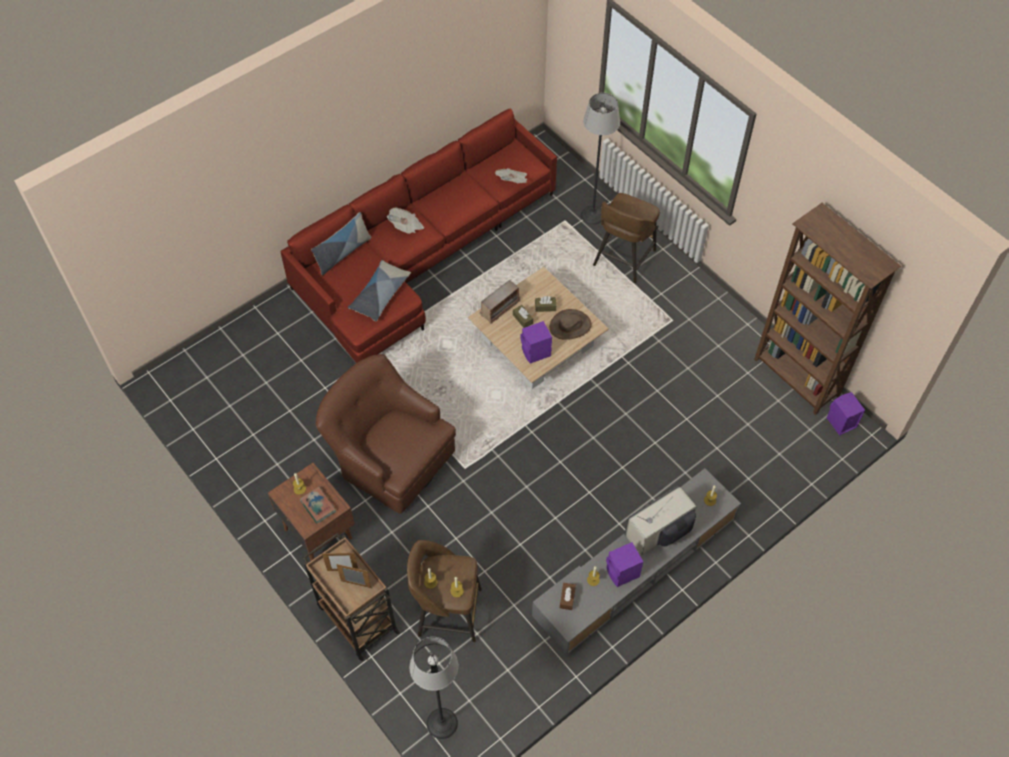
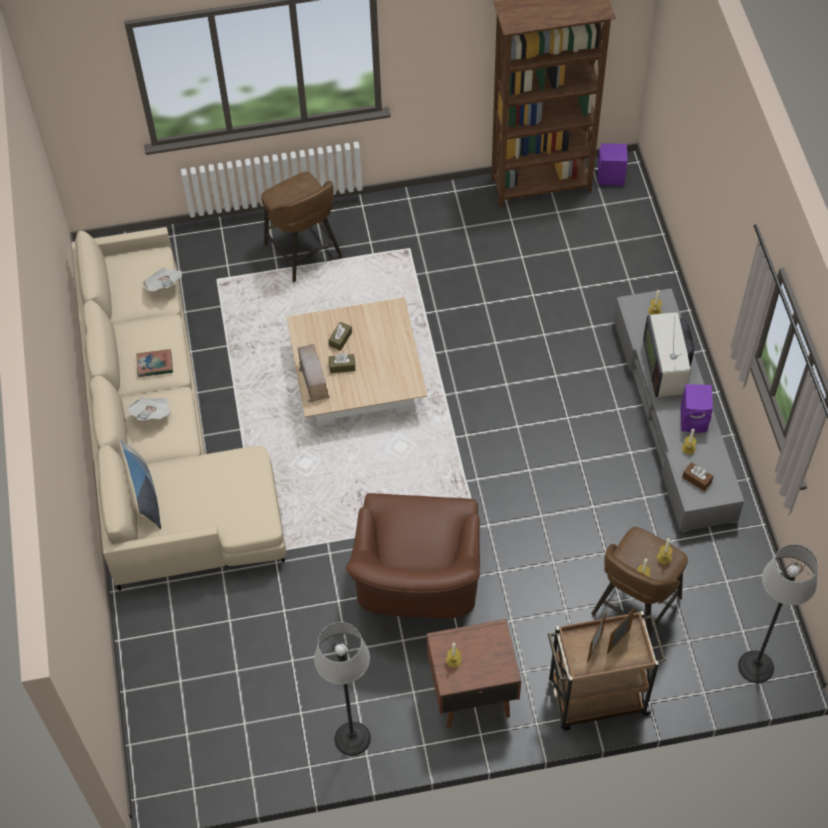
camera: 60 degrees left, 0 degrees up
(318, 506) = (486, 650): book -> book (155, 365)
(379, 295) = (229, 481): pillow -> none
(389, 457) = (417, 583): brown armchair -> brown armchair turned 60 degrees counterclockwise
(419, 255) = (164, 437): red sofa -> beige sofa
(536, 353) = (393, 374): purple speaker -> none
(570, 326) = (379, 328): brown hat -> none
(592, 214) = (227, 251): floor lamp -> floor lamp (352, 738)

